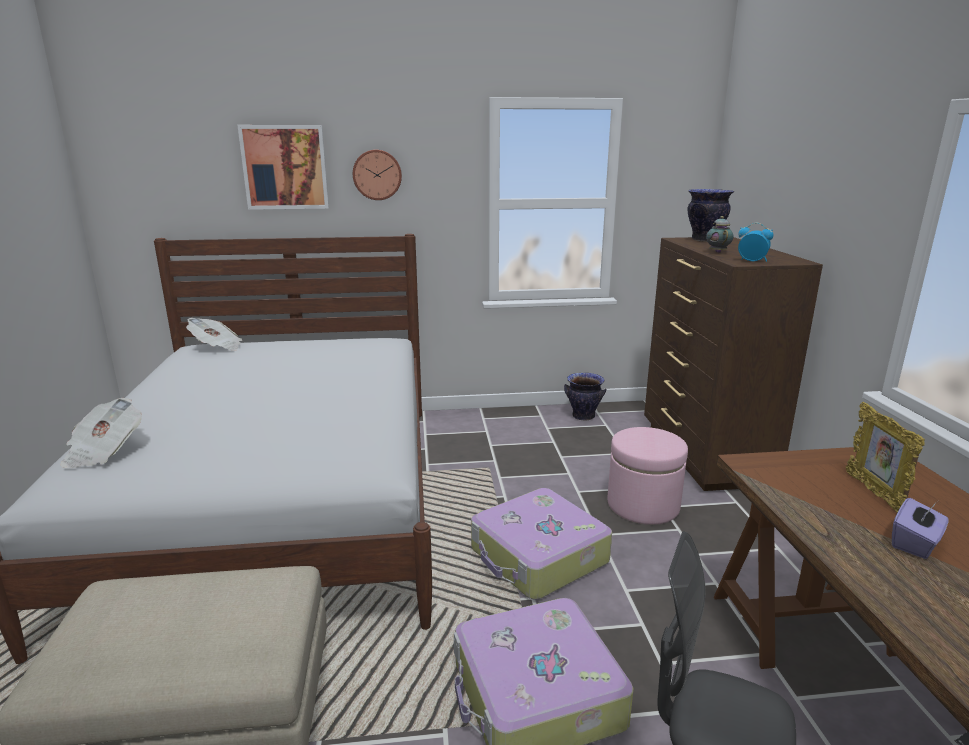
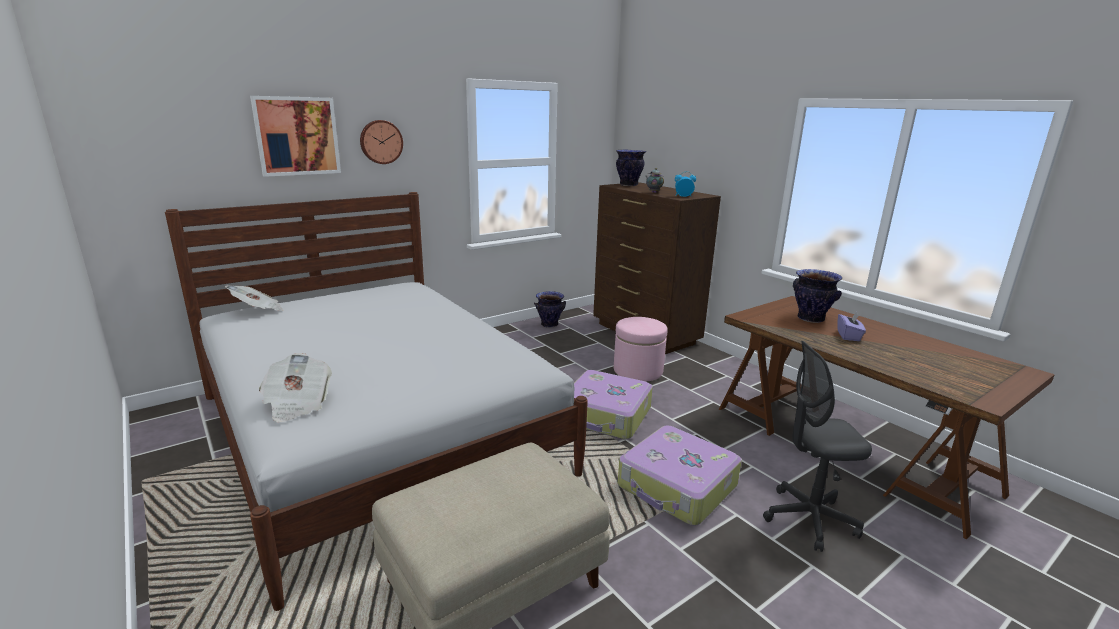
camera: 30 degrees left, 0 degrees up
(874, 493) = (811, 319): picture frame -> vase

